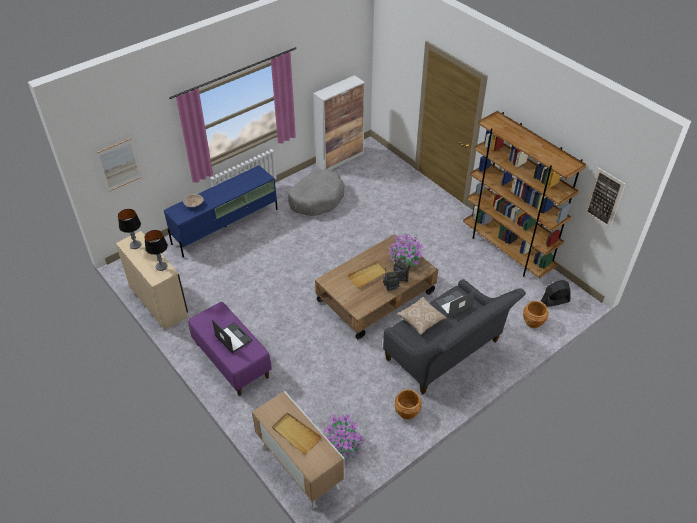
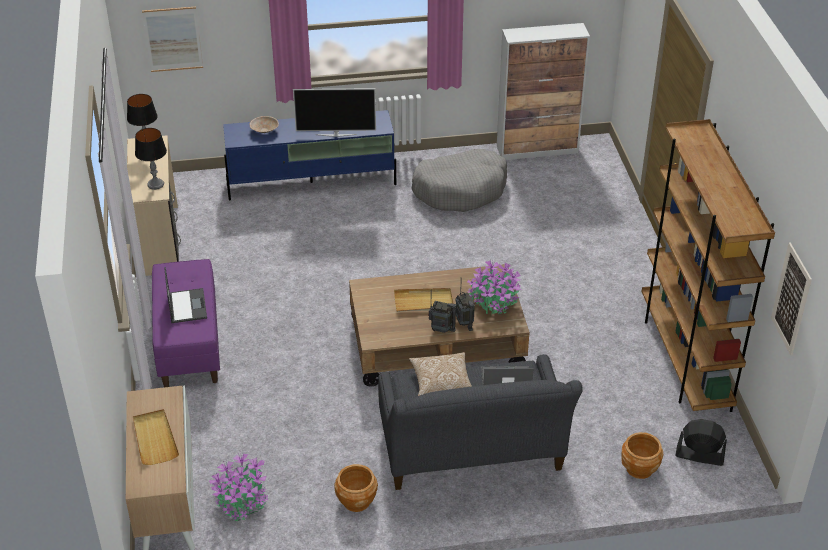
camera: 30 degrees right, 5 degrees down
(240, 191) = (336, 134): none -> television

